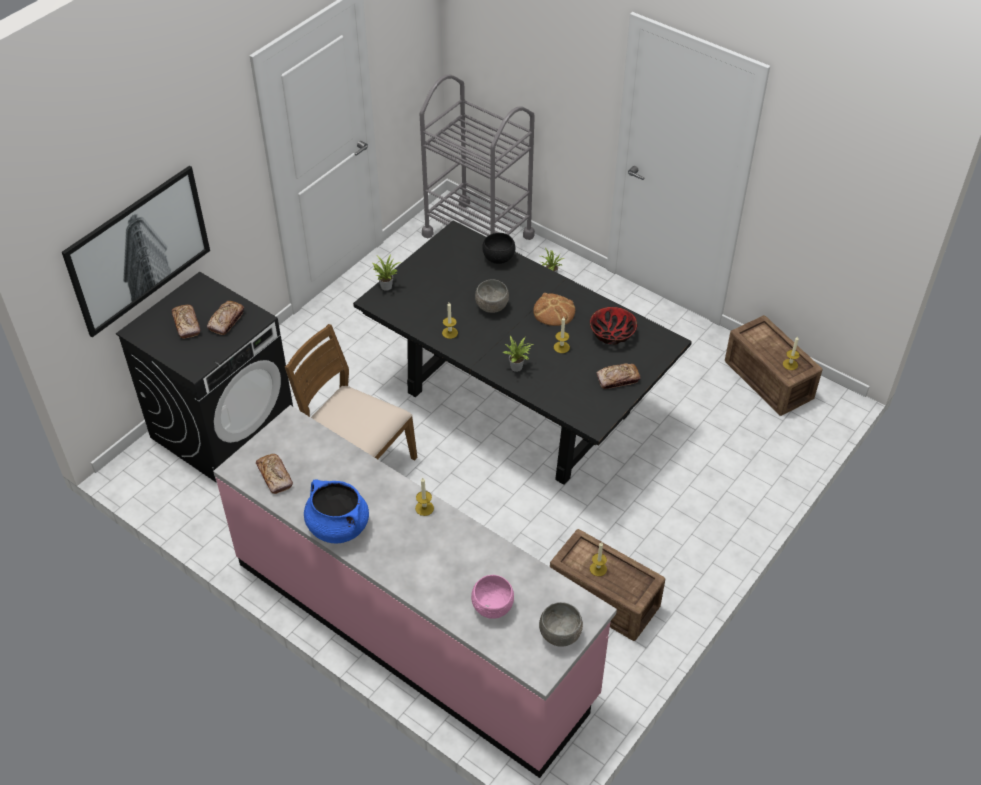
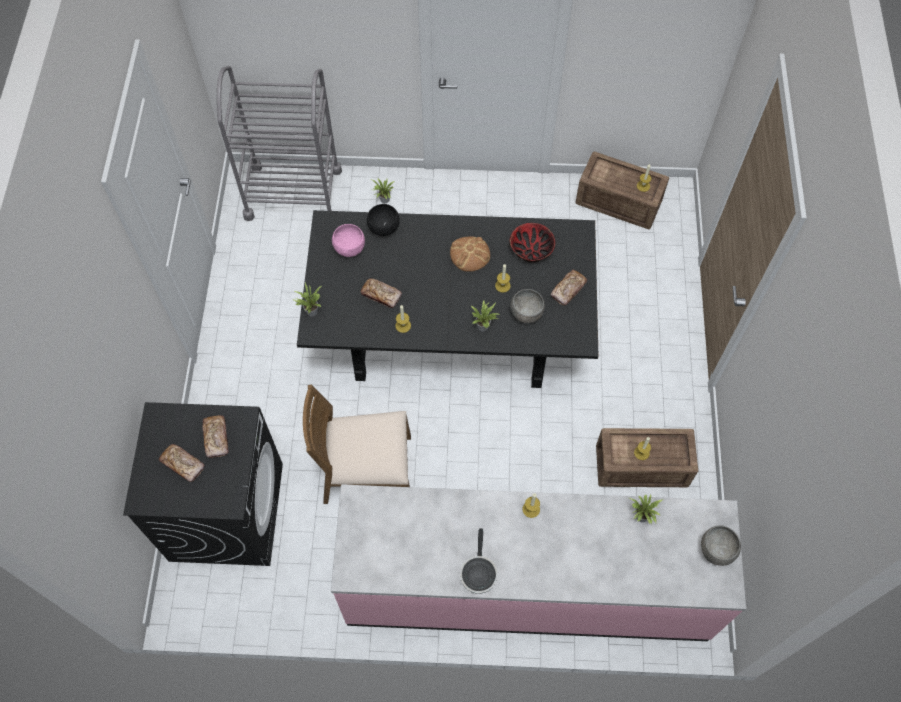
camera: 35 degrees left, 15 degrees up
(139, 250) = (107, 431): picture -> none
(274, 476) = (388, 561): bread -> bread (381, 295)
(337, 526) = (478, 572): blue cooking pot -> frying pan
(491, 307) = (416, 280): grey bowl -> grey bowl (526, 314)
(492, 607) = (651, 561): pink bowl -> pink bowl (349, 249)
(514, 570) = (641, 518): none -> potted plant

